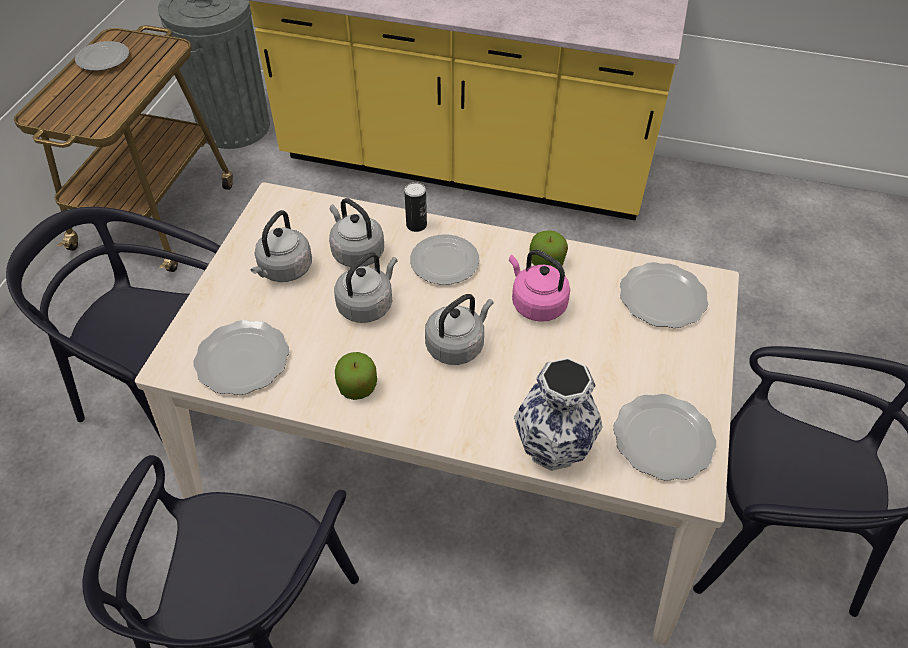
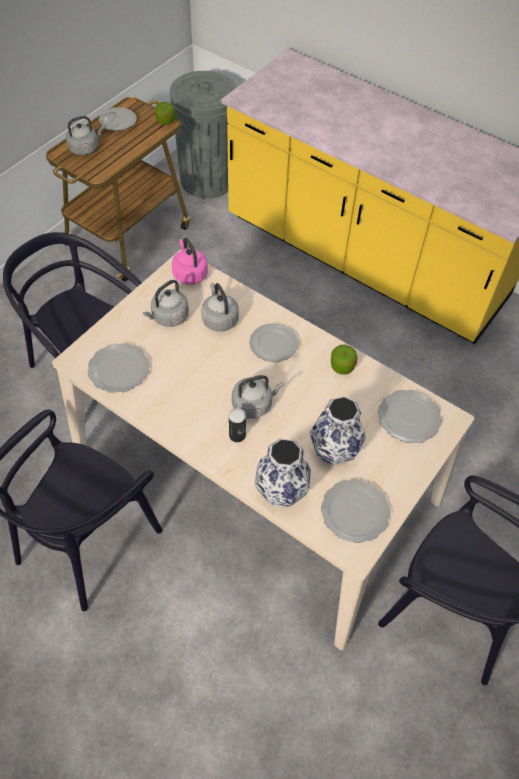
camera: 20 degrees right, 5 degrees up
(357, 387) = (179, 410): apple -> apple (165, 121)
(367, 305) = (210, 358): grey kettle -> grey kettle (85, 148)
(416, 225) = (268, 311): can -> can (237, 435)
(536, 304) = (320, 393): pink kettle -> pink kettle (189, 273)
(593, 371) = (334, 452): none -> vase

